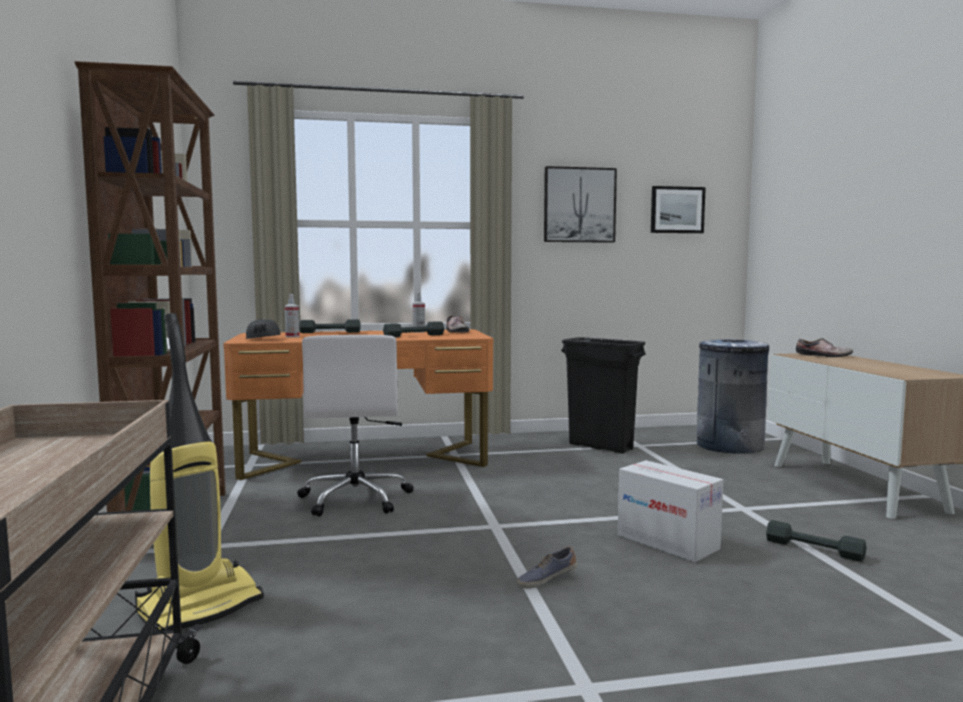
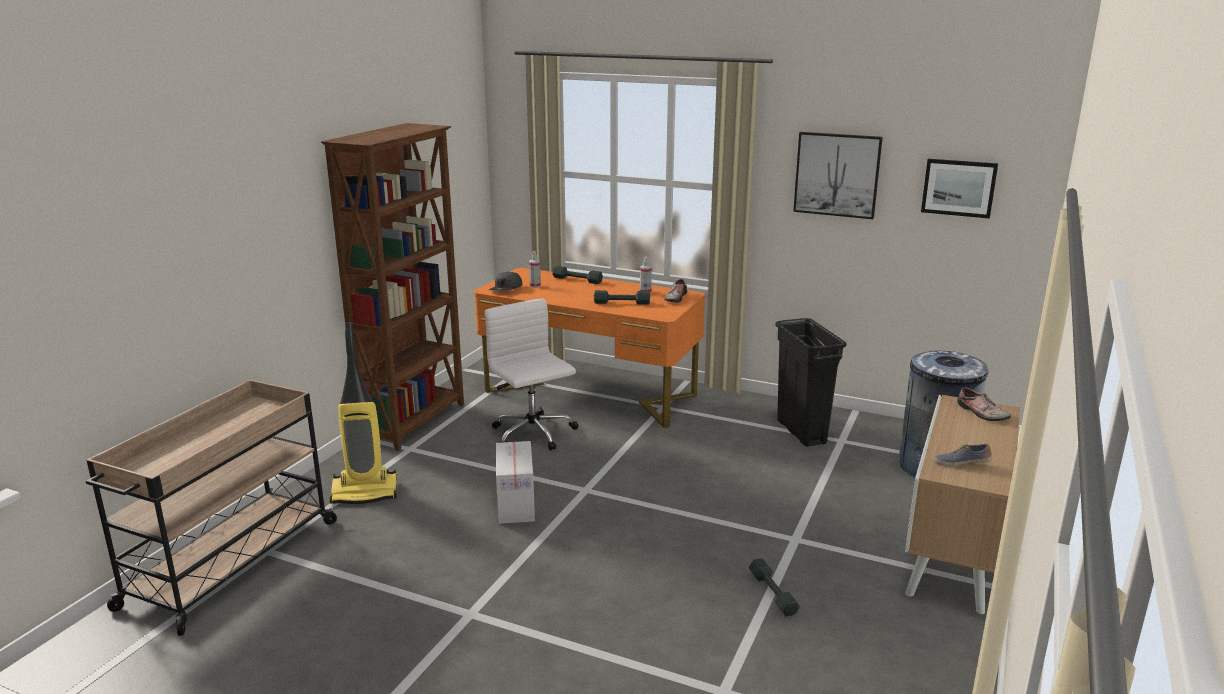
camera: 35 degrees right, 15 degrees up
(356, 499) = (533, 434): white office chair -> white office chair turned 120 degrees clockwise
(546, 579) = (552, 543): shoe -> shoe (961, 463)
(667, 542) = (676, 546): cardboard box -> cardboard box (515, 504)

